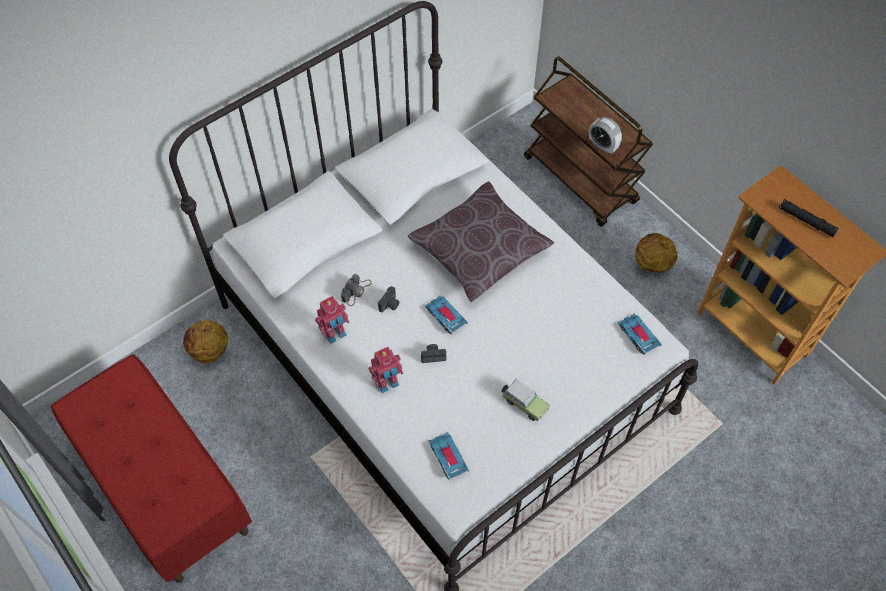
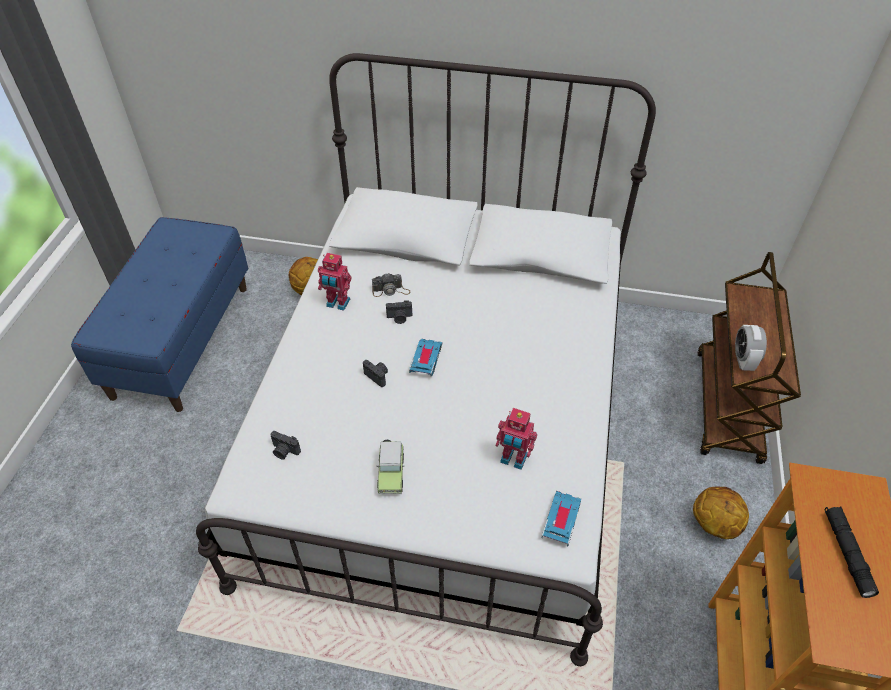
camera: 50 degrees right, 10 degrees down
(164, 486) = (182, 340): red bench -> blue bench
(387, 384) = (321, 364): toy robot -> toy robot (513, 459)
(448, 457) = (284, 451): toy car -> camera
(479, 250) = (517, 339): brown pillow -> none

